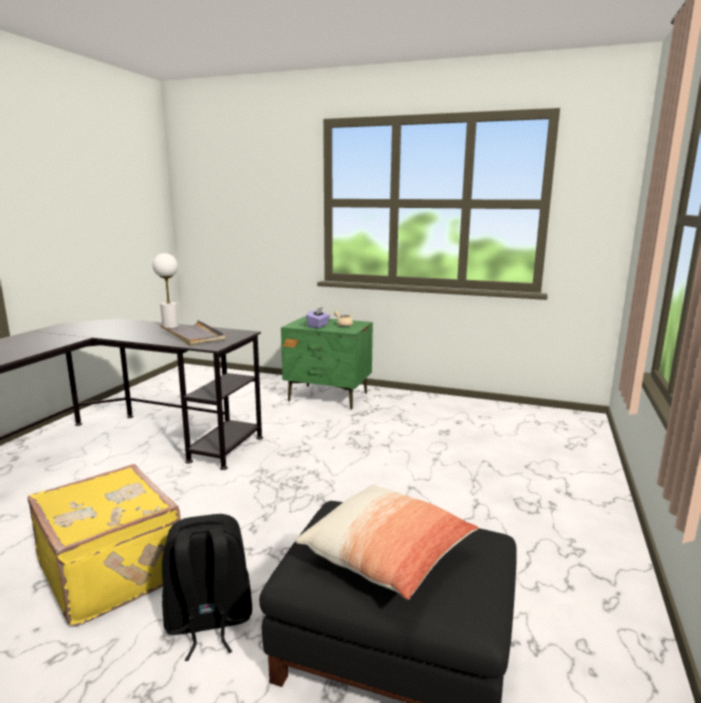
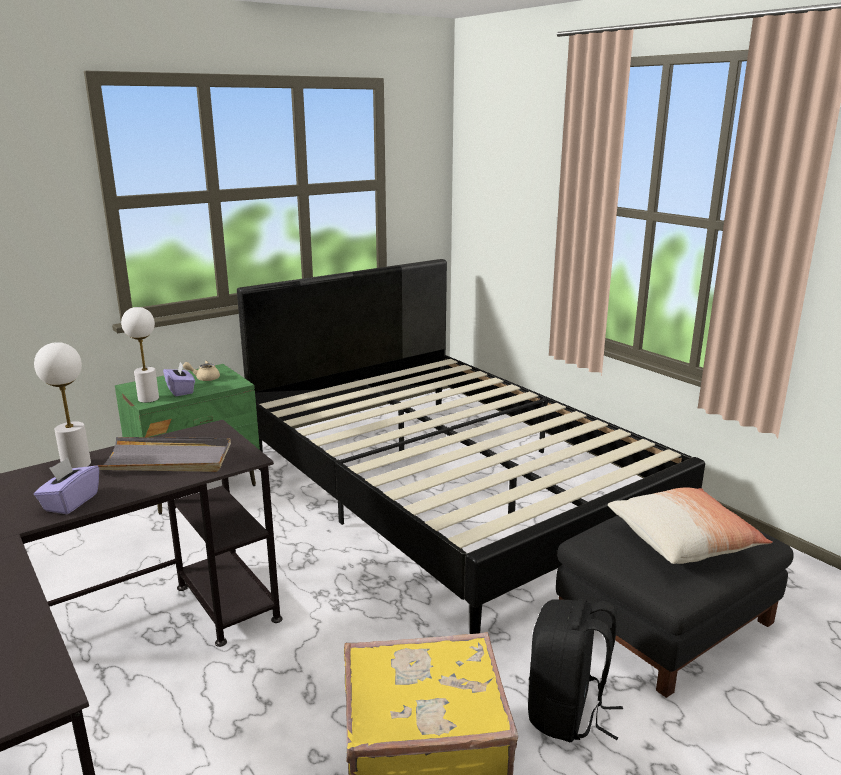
camera: 55 degrees left, 5 degrees up
(129, 335) = (70, 502): none -> purple tissue box
(297, 324) = (148, 399): none -> white table lamp
(455, 467) = (451, 486): none -> black bed

